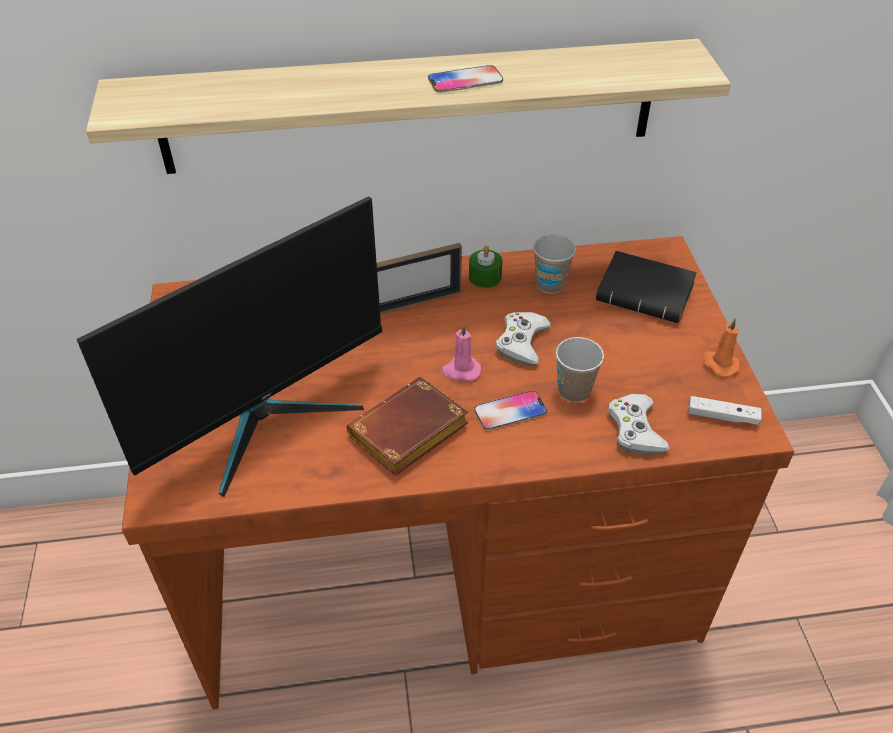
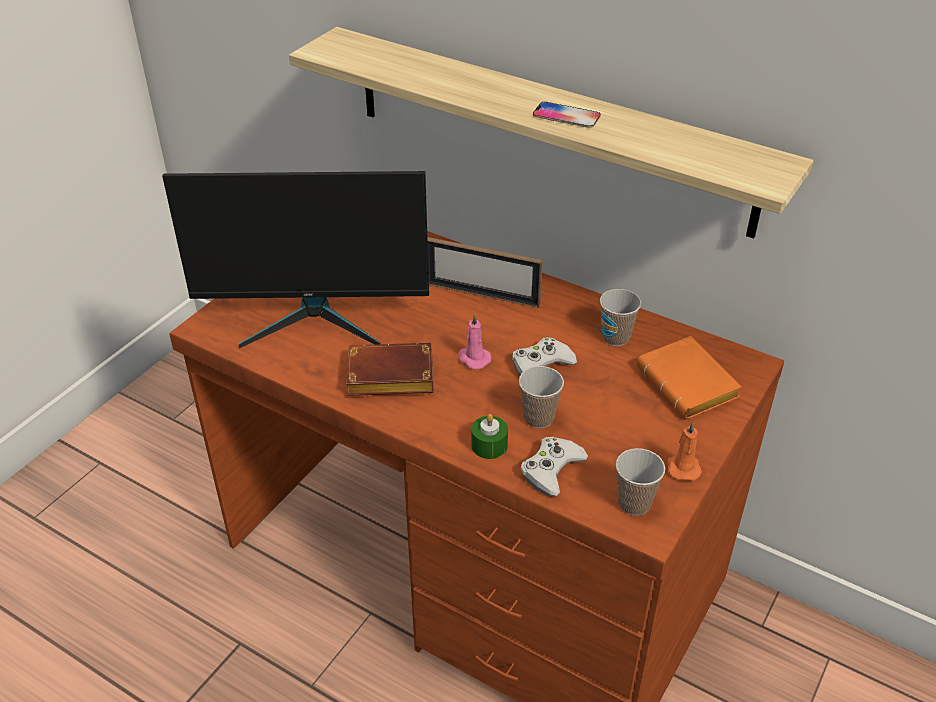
camera: 40 degrees right, 5 degrees down
(485, 277) = (571, 306): green candle -> green candle (489, 445)
(510, 411) = (475, 404): phone -> none
(647, 293) = (690, 385): black book -> orange book
(722, 416) = (634, 503): white game controller -> cup

